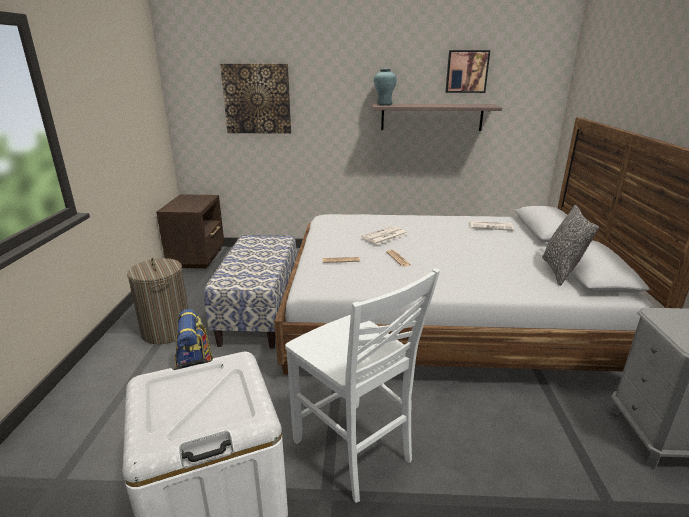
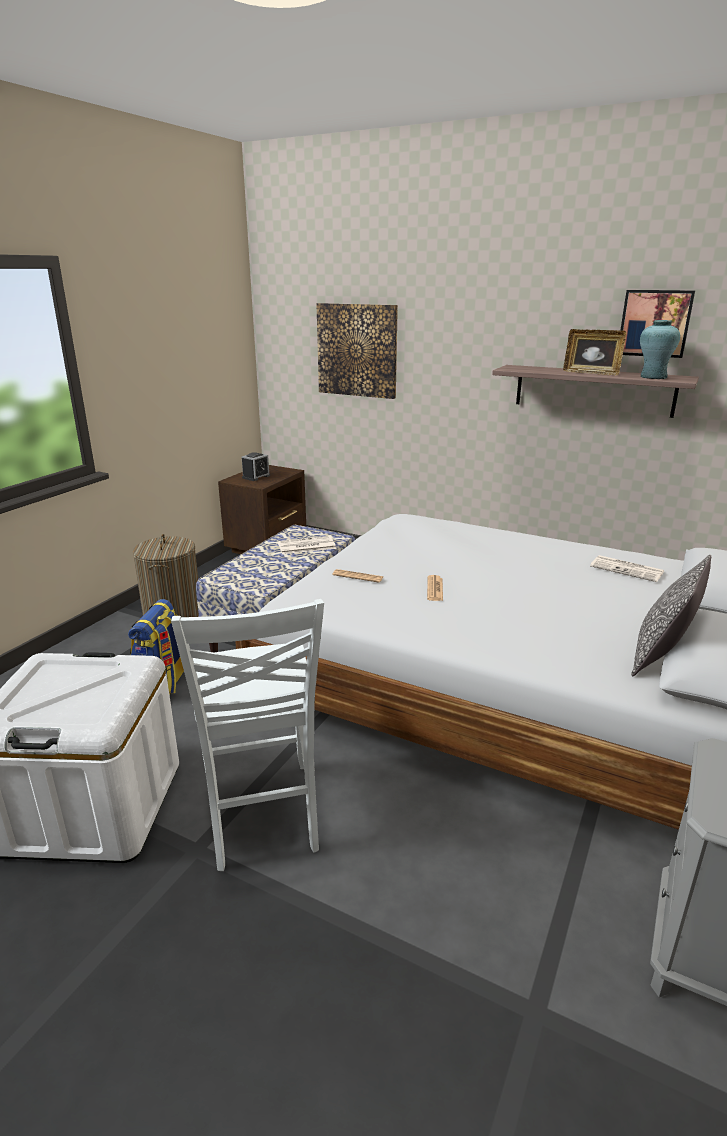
camera: 25 degrees right, 0 degrees up
(185, 204) = (256, 477): none -> alarm clock
(384, 104) = (518, 367): turquoise vase -> turquoise vase (653, 377)
(384, 236) = (447, 555): newspaper -> newspaper (306, 546)
(435, 105) = (591, 373): none -> picture frame

